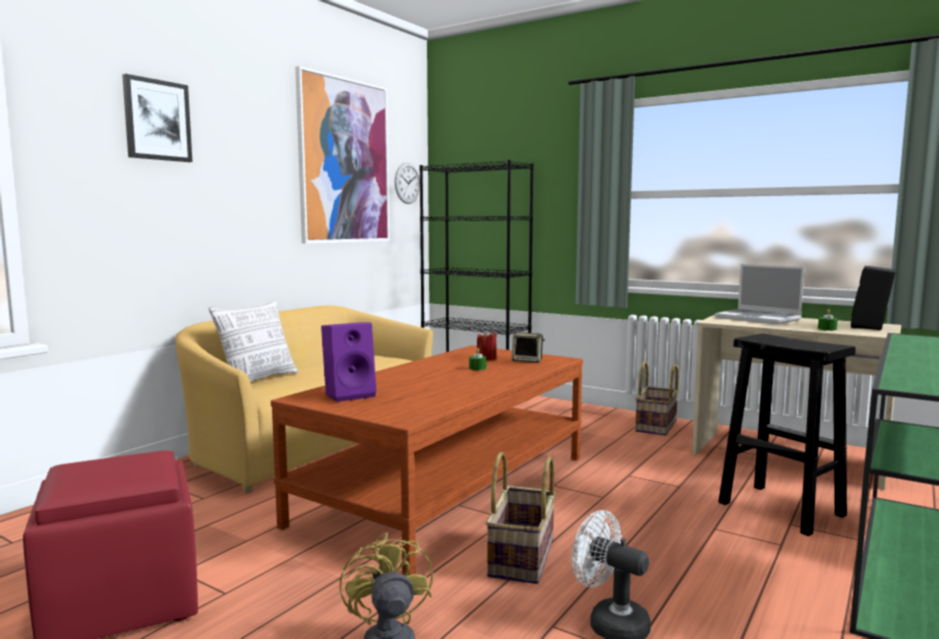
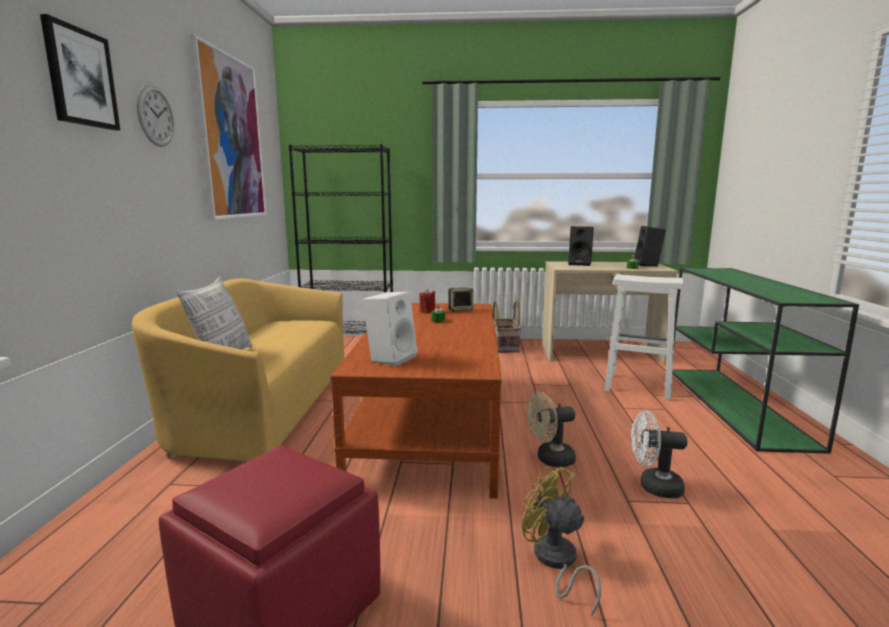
camera: 30 degrees left, 5 degrees up
(350, 394) = (391, 358): purple speaker -> white speaker
(407, 183) = (270, 161): wall clock -> wall clock (156, 116)
(523, 558) = (550, 459): basket -> beige fan
(759, 318) = (580, 264): laptop -> black speaker
(779, 508) = (636, 387): black stool -> white stool

